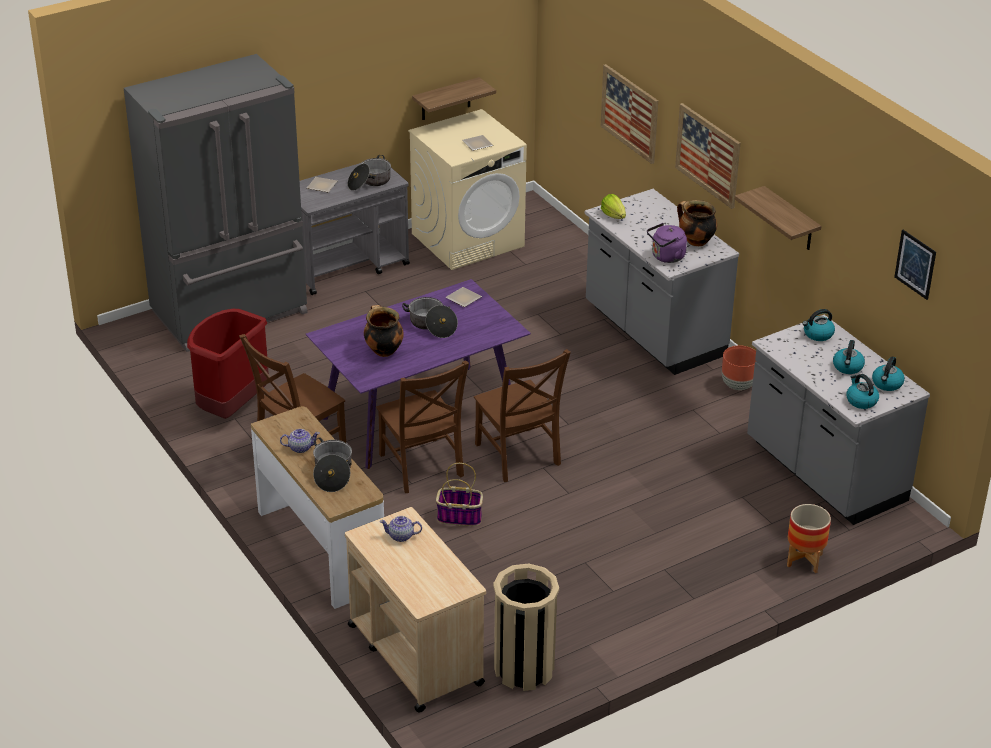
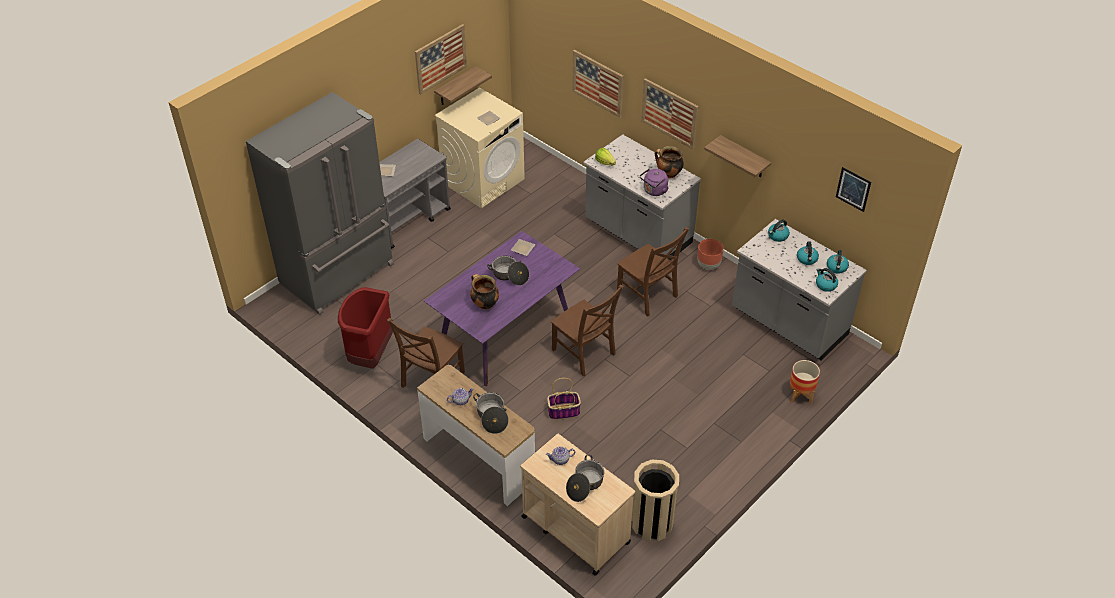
camera: 15 degrees left, 10 degrees up
(369, 182) = (419, 161): cooking pot -> cooking pot (585, 485)
(422, 468) = (523, 377): brown chair -> brown chair (648, 296)
(425, 52) = (440, 58): none -> picture

